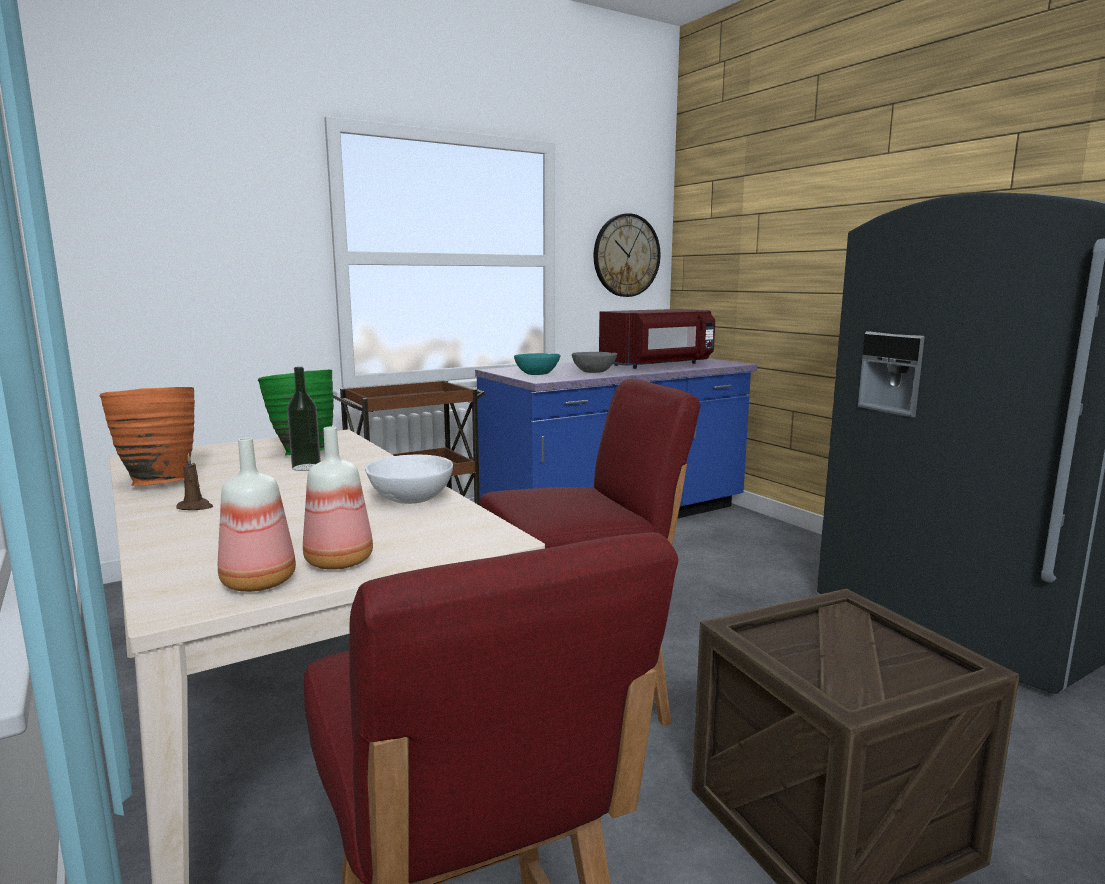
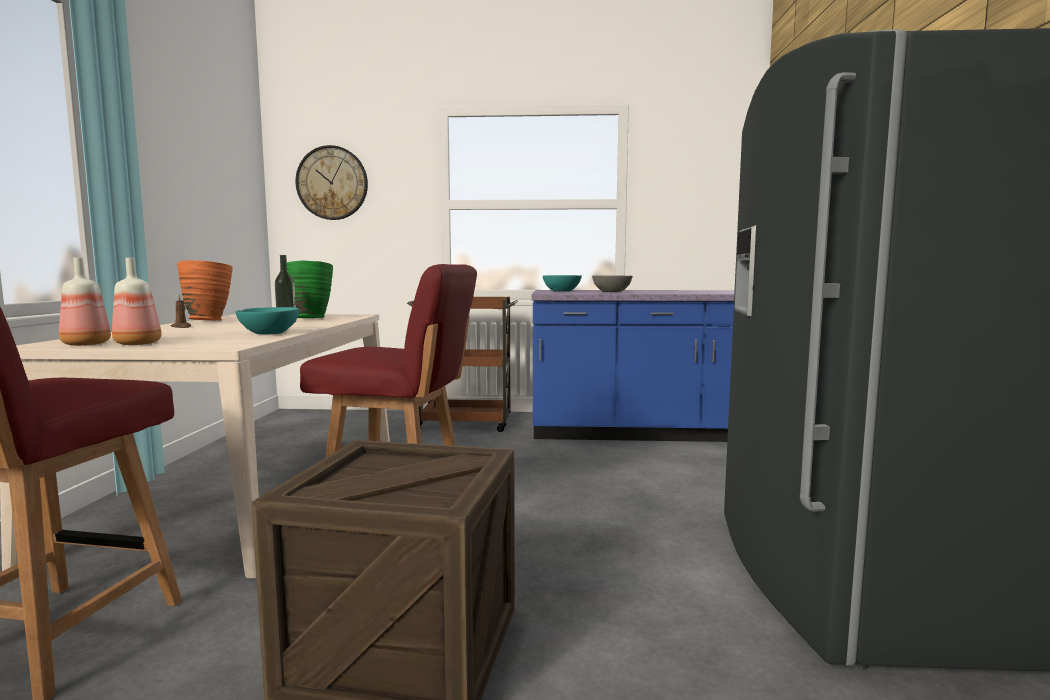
camera: 35 degrees right, 5 degrees down
(411, 499) = (269, 333): white bowl -> turquoise bowl
(626, 255) = (705, 197): wall clock -> wall clock (332, 183)
(658, 365) = (691, 292): red microwave -> none

